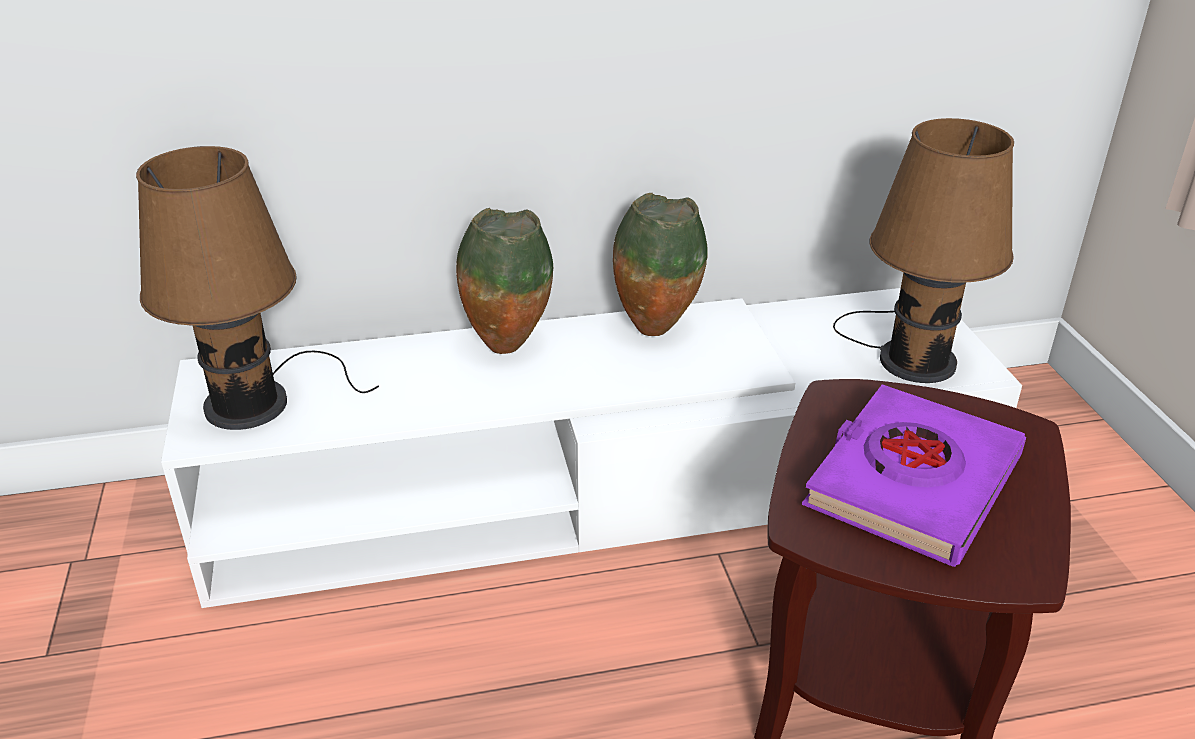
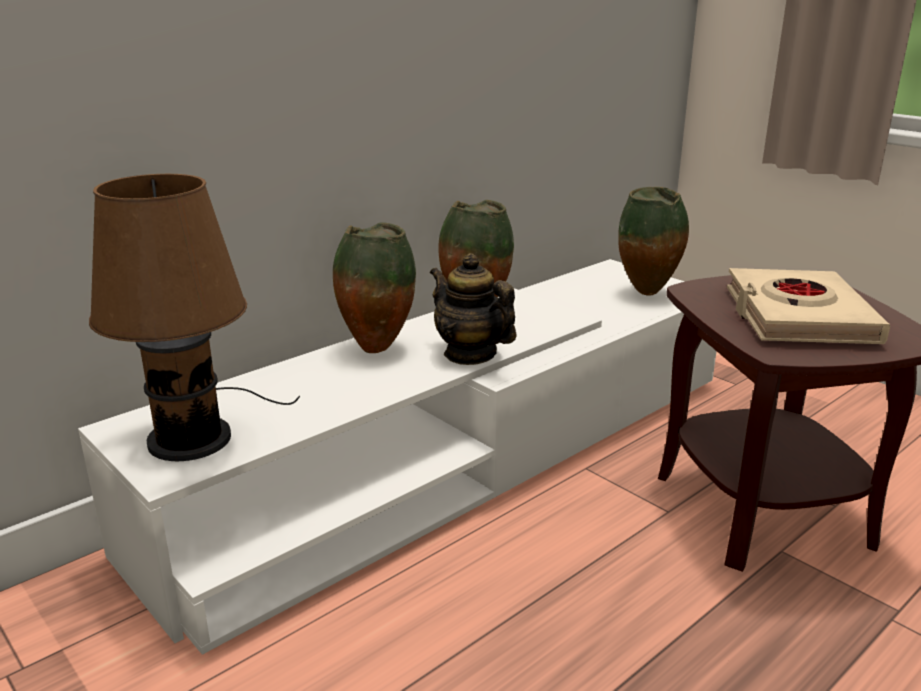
camera: 30 degrees left, 10 degrees down
(592, 386) = (470, 354): none -> teapot
(911, 357) = (648, 294): brown table lamp -> vase
(911, 483) = (797, 316): purple book -> beige book

